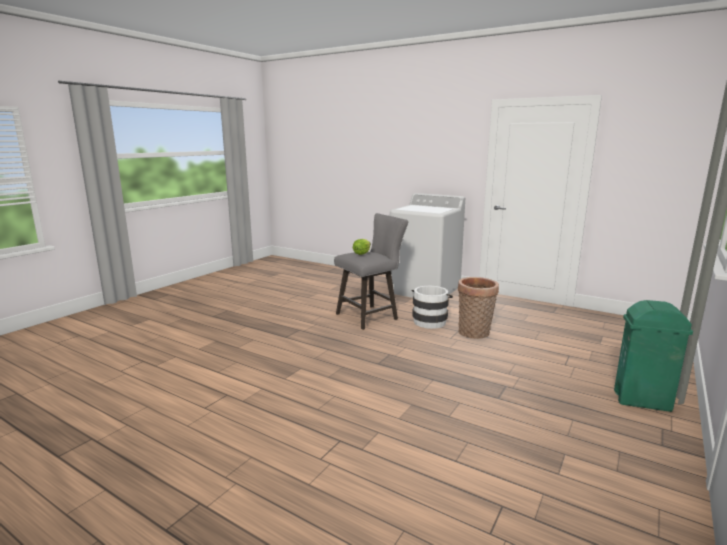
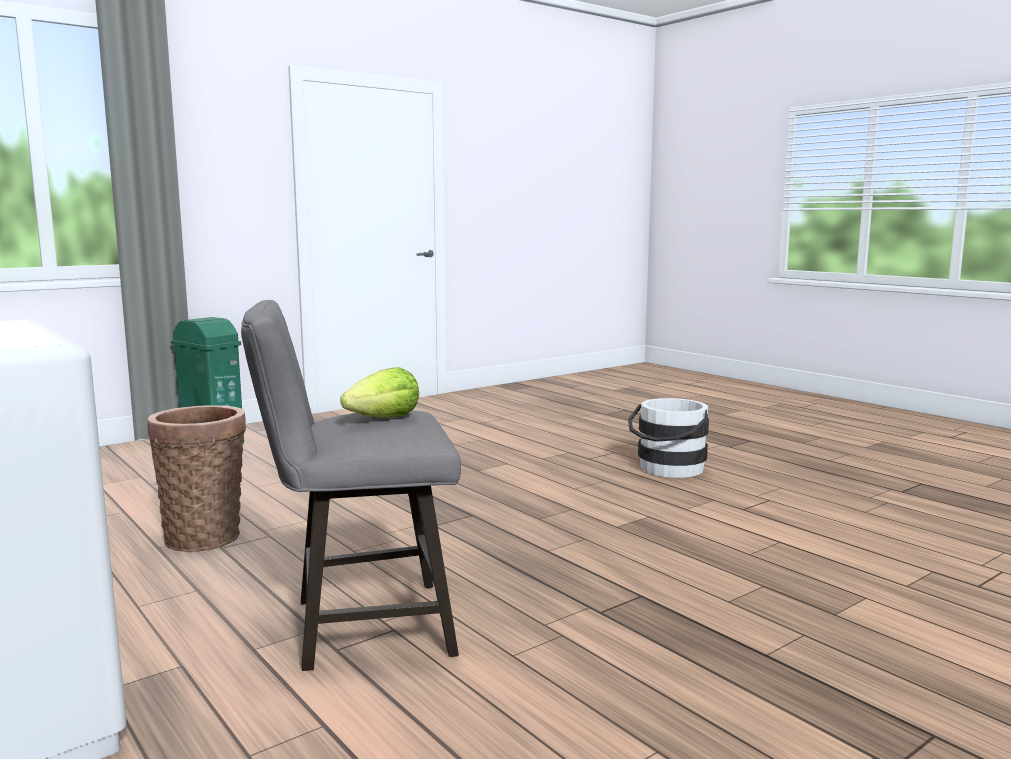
camera: 160 degrees left, 5 degrees down
(430, 321) = (229, 582): white bucket -> white bucket (668, 469)

